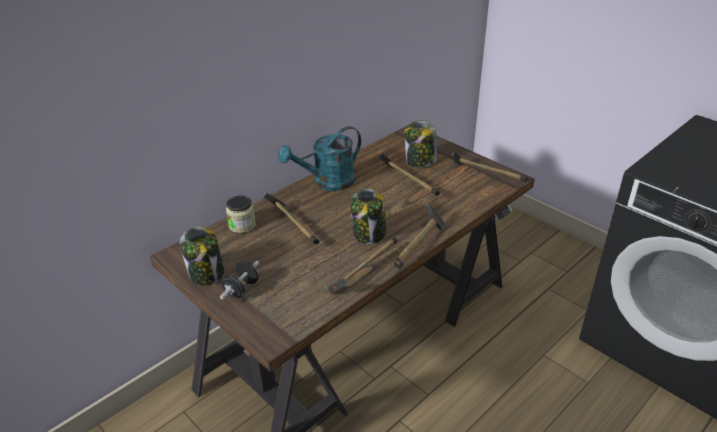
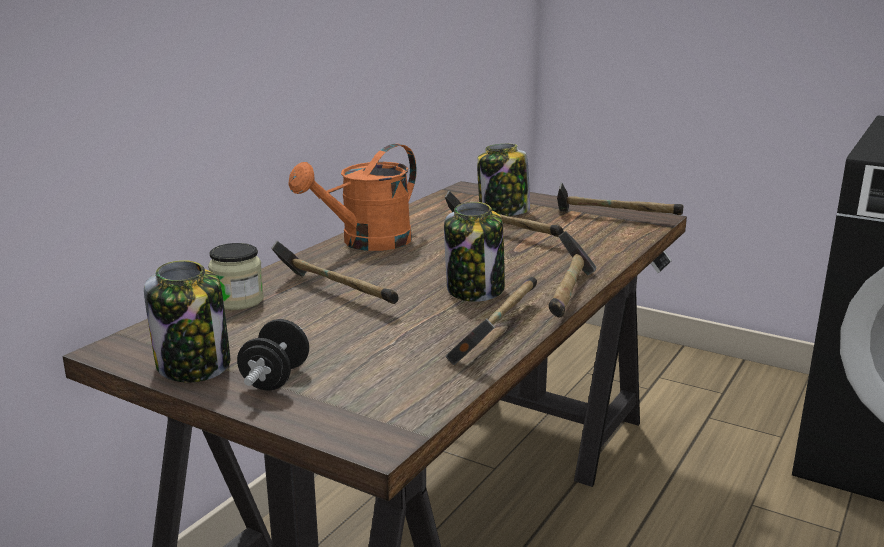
camera: 15 degrees left, 15 degrees down
(327, 183) = (367, 243): turquoise watering can -> orange watering can

